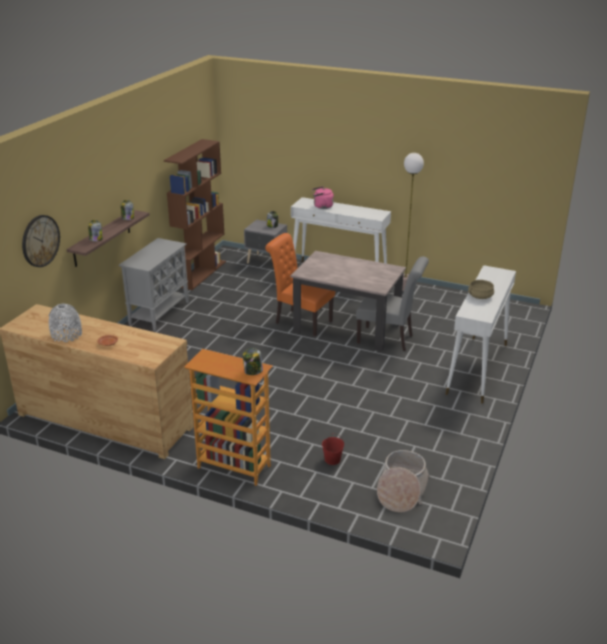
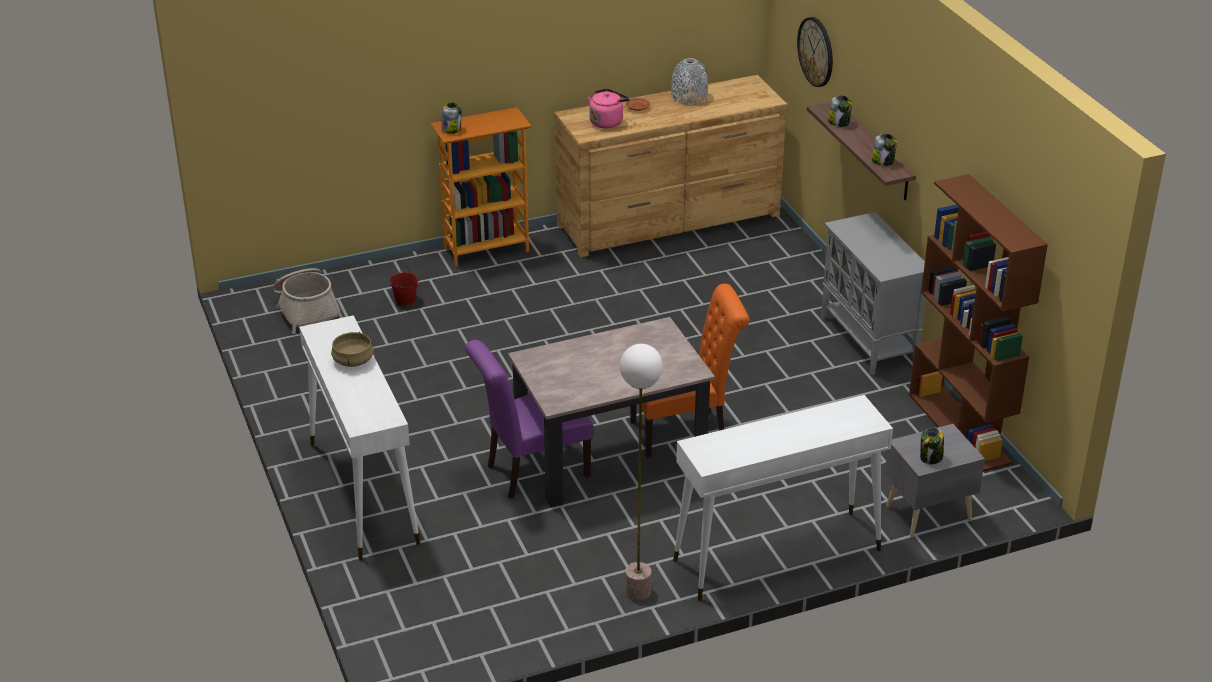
camera: 135 degrees right, 5 degrees up
(322, 206) = (820, 422): pink kettle -> pink kettle (607, 122)
(389, 339) = (531, 472): grey chair -> purple chair

